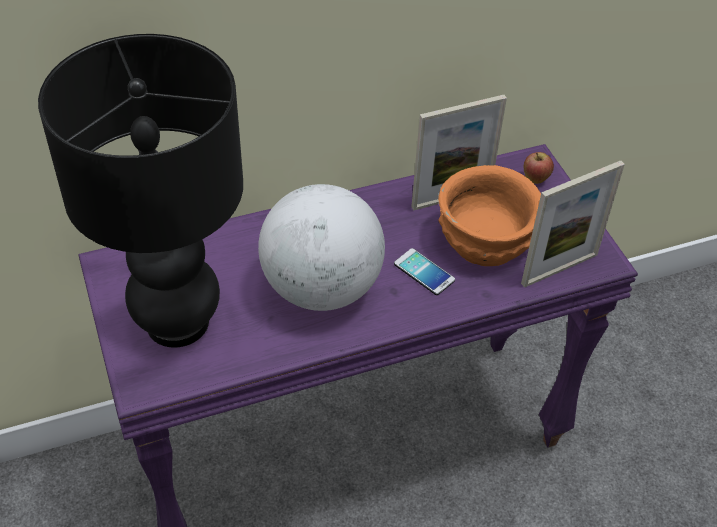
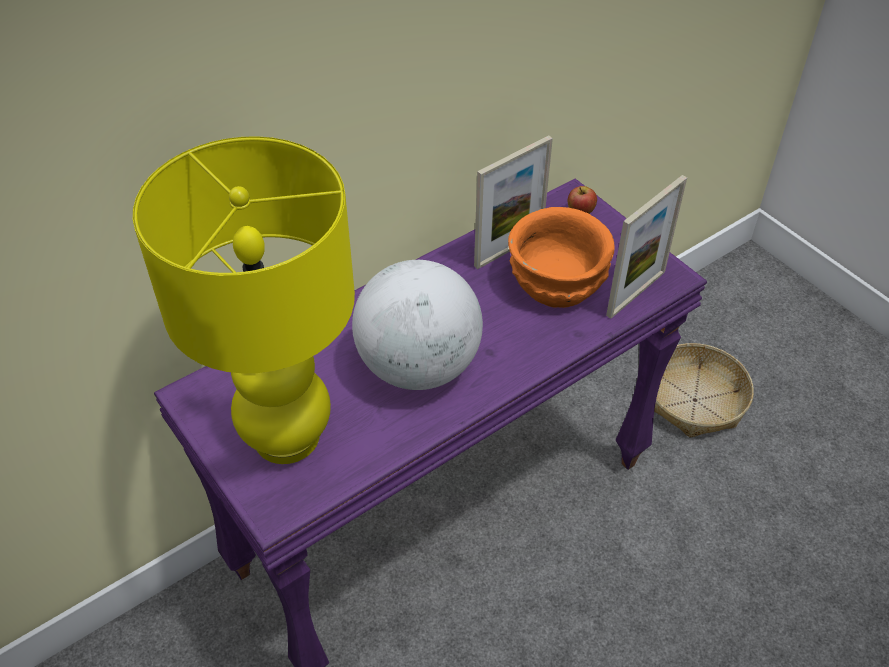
camera: 15 degrees left, 0 degrees up
(178, 323) = (288, 437): black table lamp -> yellow table lamp
(424, 272) = (511, 327): phone -> none
(641, 397) = (695, 400): none -> basket

